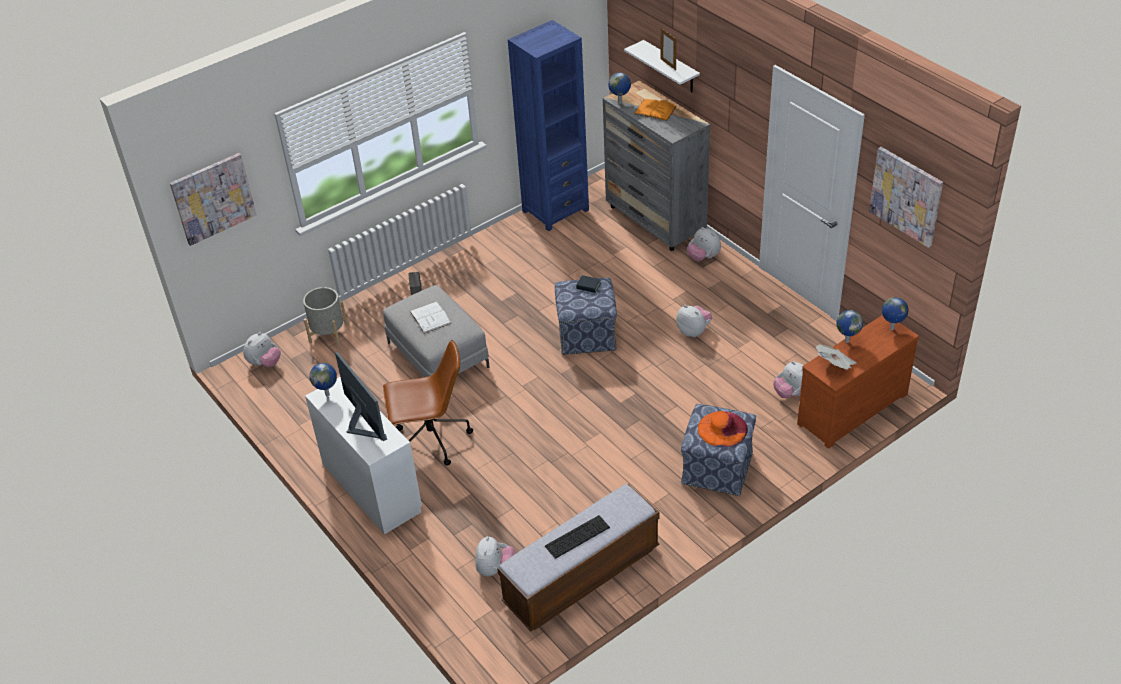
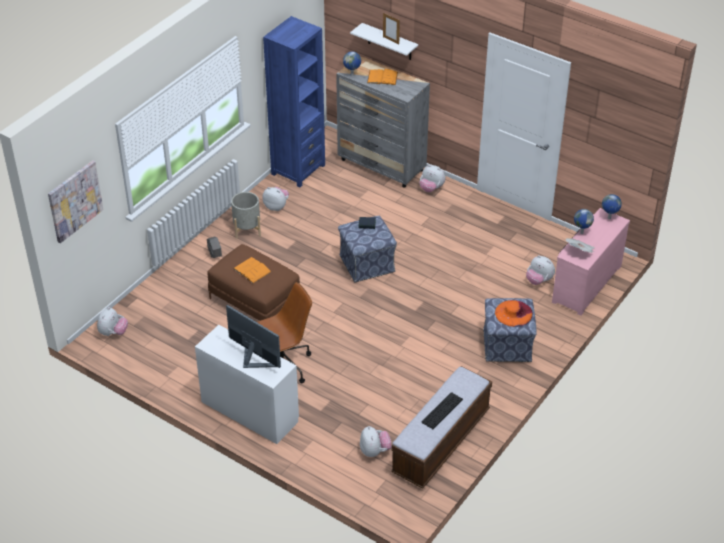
camera: 20 degrees left, 0 degrees up
(328, 333) = (156, 299): grey planter -> grey planter (247, 229)
(328, 394) = (213, 342): globe -> none
(430, 317) = (252, 270): white book -> orange book
(437, 355) = (254, 300): grey ottoman -> brown ottoman
(693, 331) = (447, 247): plush toy -> plush toy (276, 206)
(850, 407) = (584, 283): brown dresser -> pink dresser
(906, 196) = (609, 118): picture -> none

